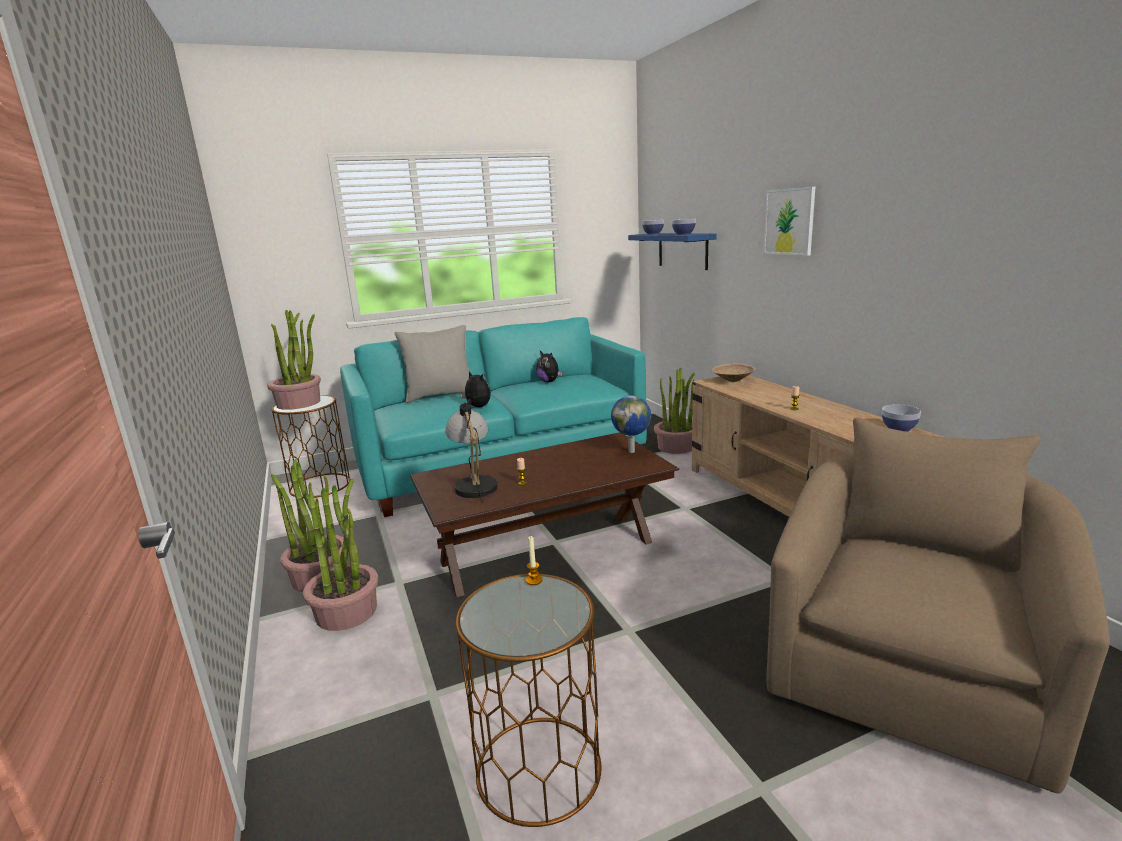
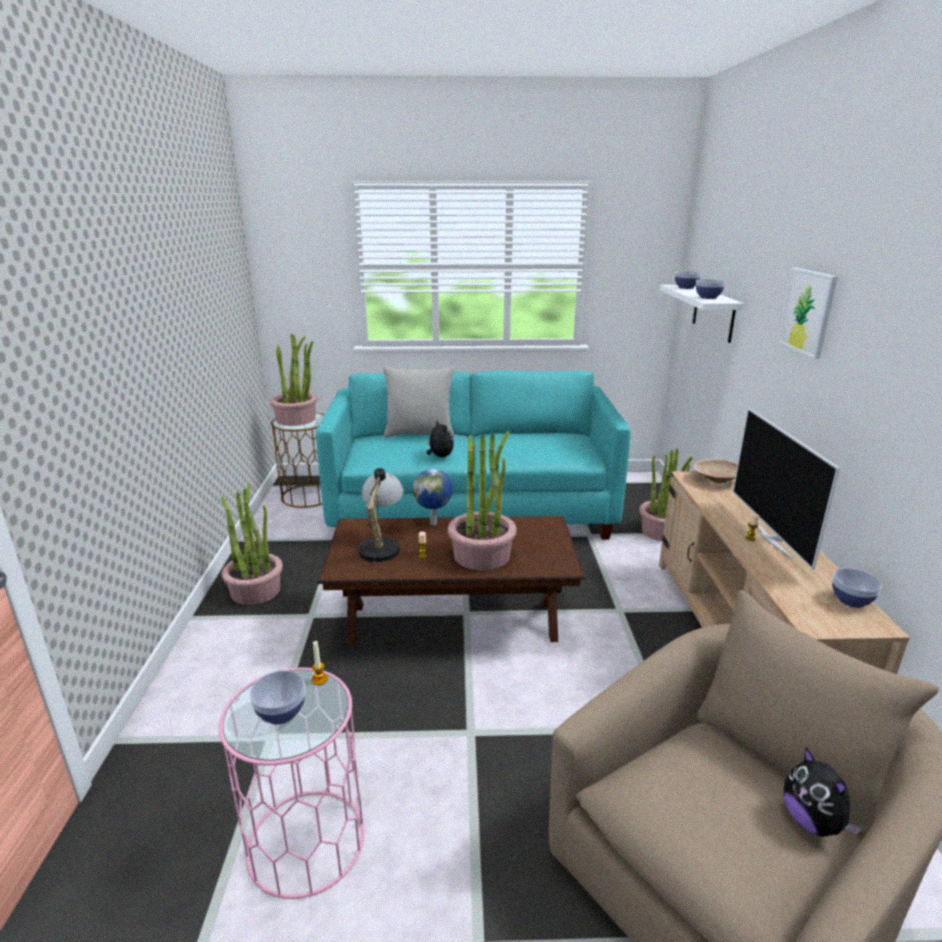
camera: 20 degrees right, 5 degrees up
(347, 611) = (255, 631): potted plant -> potted plant (482, 555)
(521, 614) = (281, 713): none -> bowl
(538, 769) = (305, 841): brown side table -> pink side table
(549, 381) = (532, 437): plush toy -> plush toy (812, 821)
(632, 451) = (554, 544): globe -> globe (434, 523)
(682, 250) = (713, 312): blue shelf -> white shelf
(809, 406) = (773, 538): none -> television

